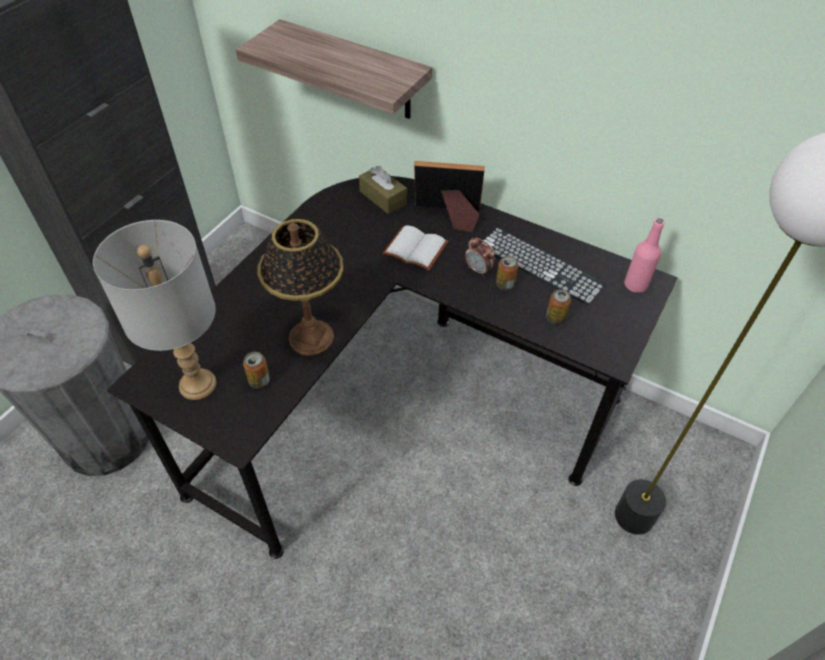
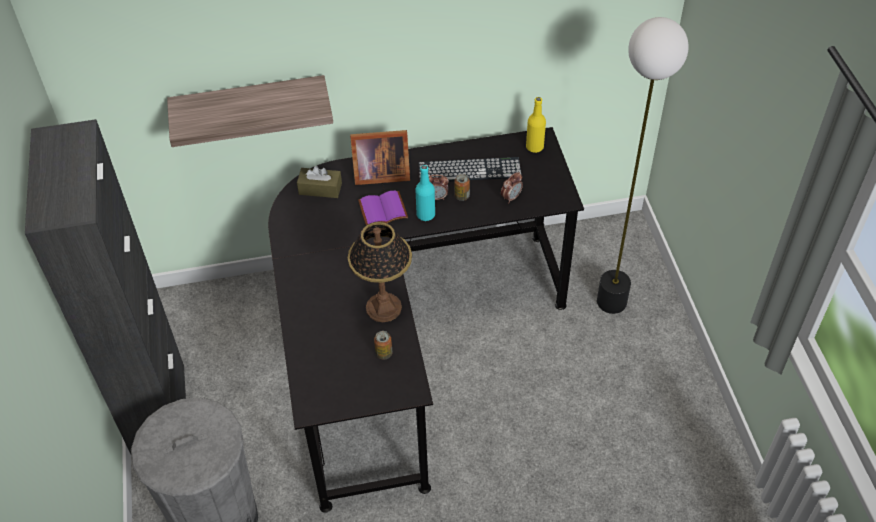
camera: 40 degrees left, 0 degrees up
(198, 384) = (349, 382): grey table lamp -> none
(414, 250) = (382, 211): white book -> purple book
(449, 216) = (379, 173): picture frame -> picture frame turned 150 degrees counterclockwise
(450, 279) = (425, 215): none -> turquoise bottle
(555, 318) = (511, 197): can -> alarm clock
(635, 285) = (534, 147): pink bottle -> yellow bottle

